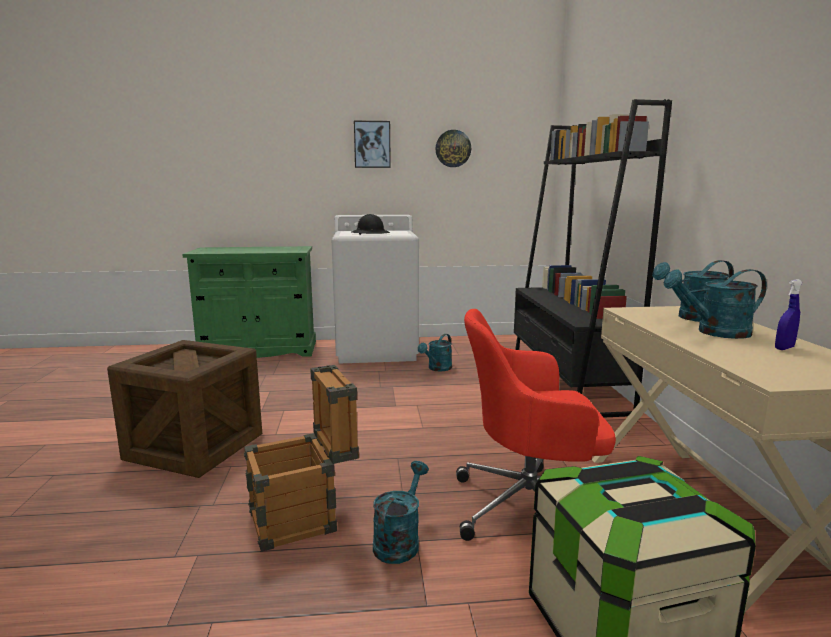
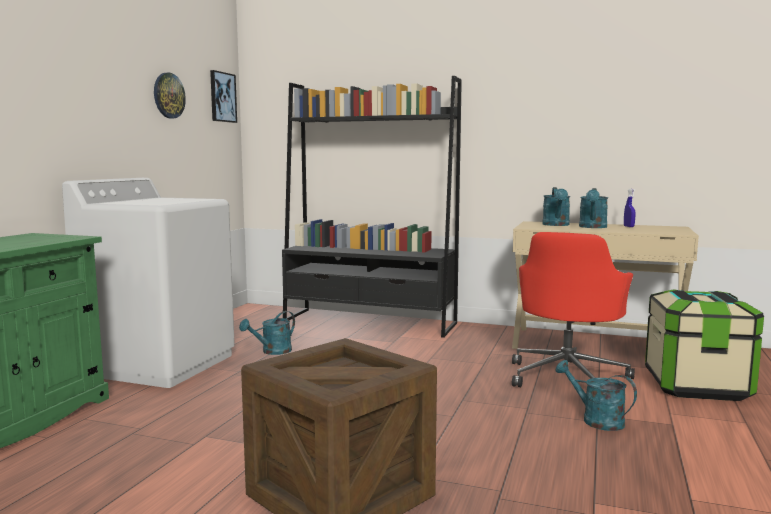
camera: 65 degrees left, 5 degrees down
(304, 518) = (548, 449): crate -> none
(370, 233) = (167, 201): black hard hat -> none
(372, 144) = (91, 80): picture -> picture (222, 97)
(437, 369) = (272, 352): turquoise watering can -> turquoise watering can turned 75 degrees clockwise

